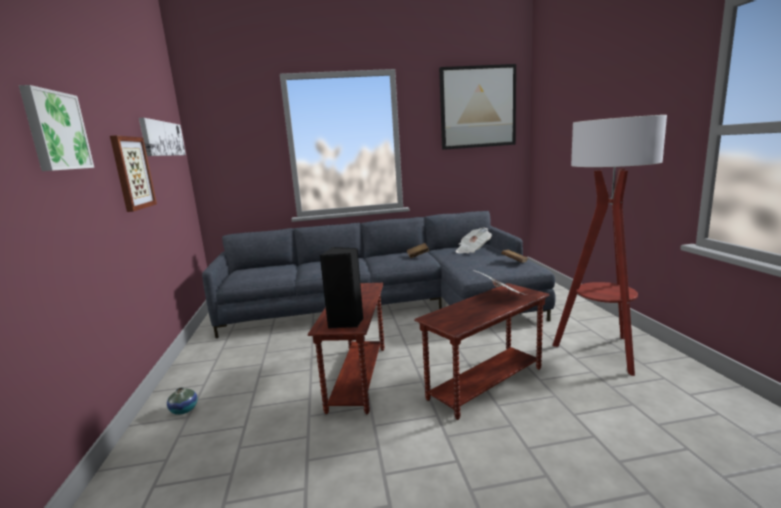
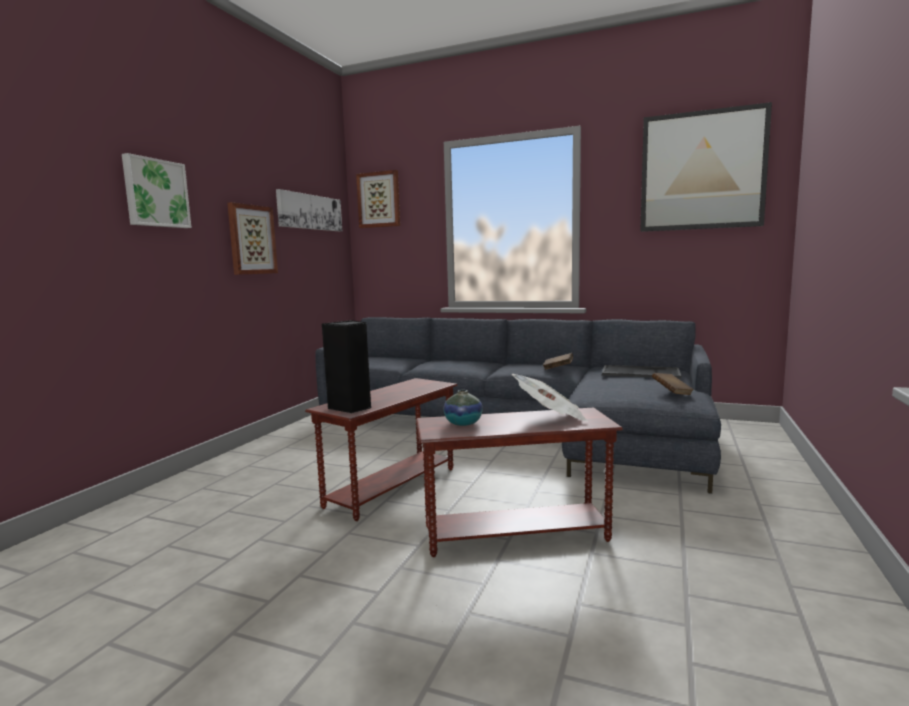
camera: 30 degrees right, 5 degrees down
(184, 410) = (230, 470): vase -> vase (463, 423)
(217, 124) = (379, 200): none -> picture
(472, 250) = (639, 372): newspaper -> tray
(602, 351) = (740, 550): floor lamp -> none

